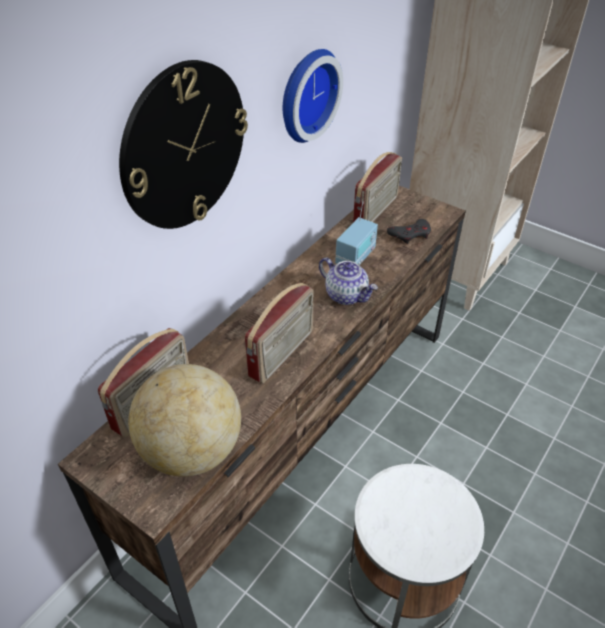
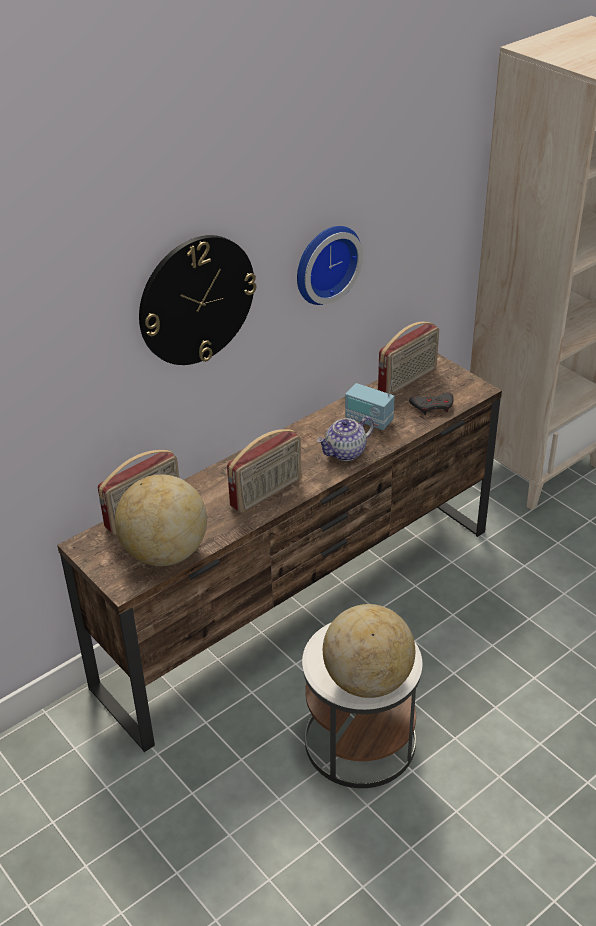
camera: 15 degrees right, 5 degrees down
(347, 295) = (345, 453): teapot -> teapot turned 90 degrees clockwise
(356, 257) = (368, 420): radio -> radio turned 75 degrees clockwise
(435, 543) = (368, 680): none -> globe

